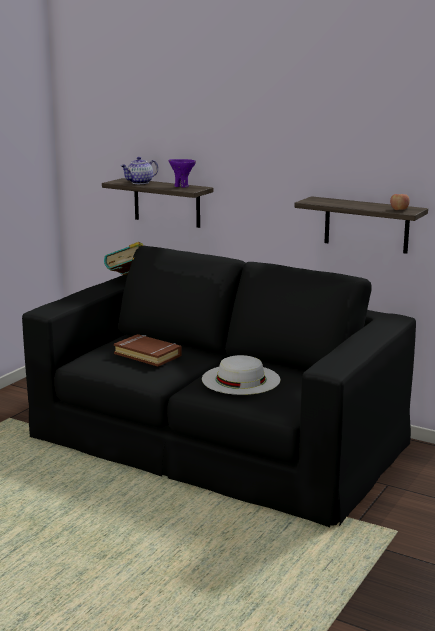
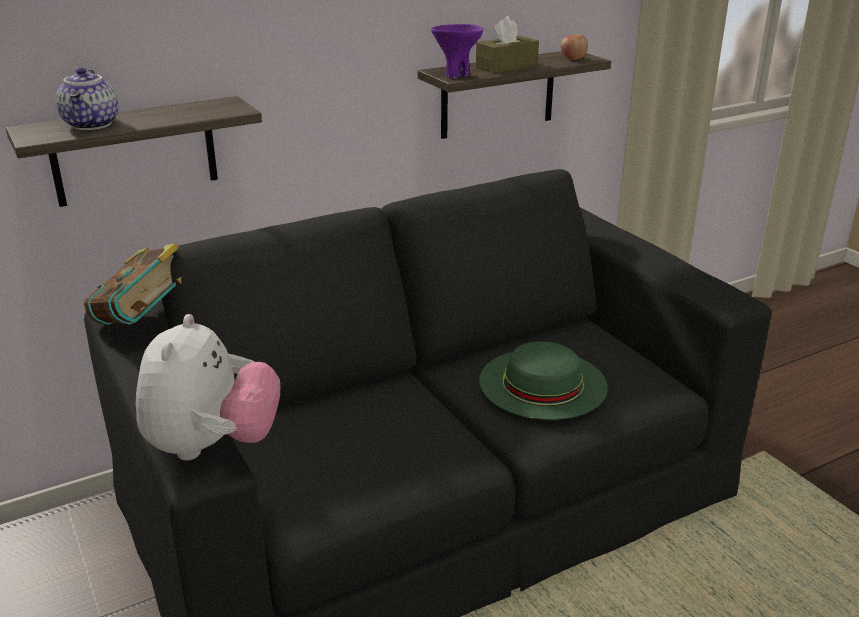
camera: 60 degrees left, 10 degrees up
(58, 308) = (213, 446): none -> plush toy
(148, 355) = (361, 432): brown book -> none
(182, 186) = (190, 108): purple bowl -> purple bowl (456, 75)
(240, 379) = (542, 383): white hat -> green hat
(351, 204) = (506, 66): none -> brown tissue box

